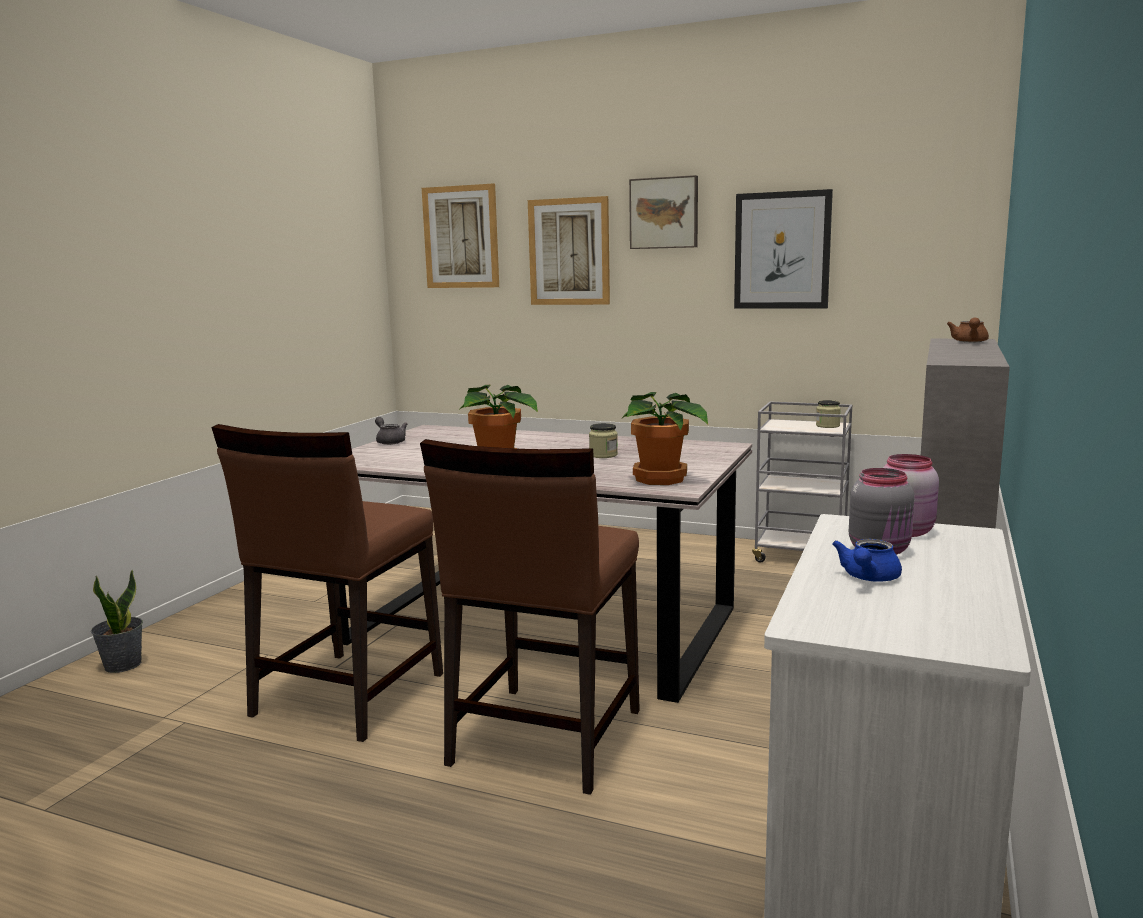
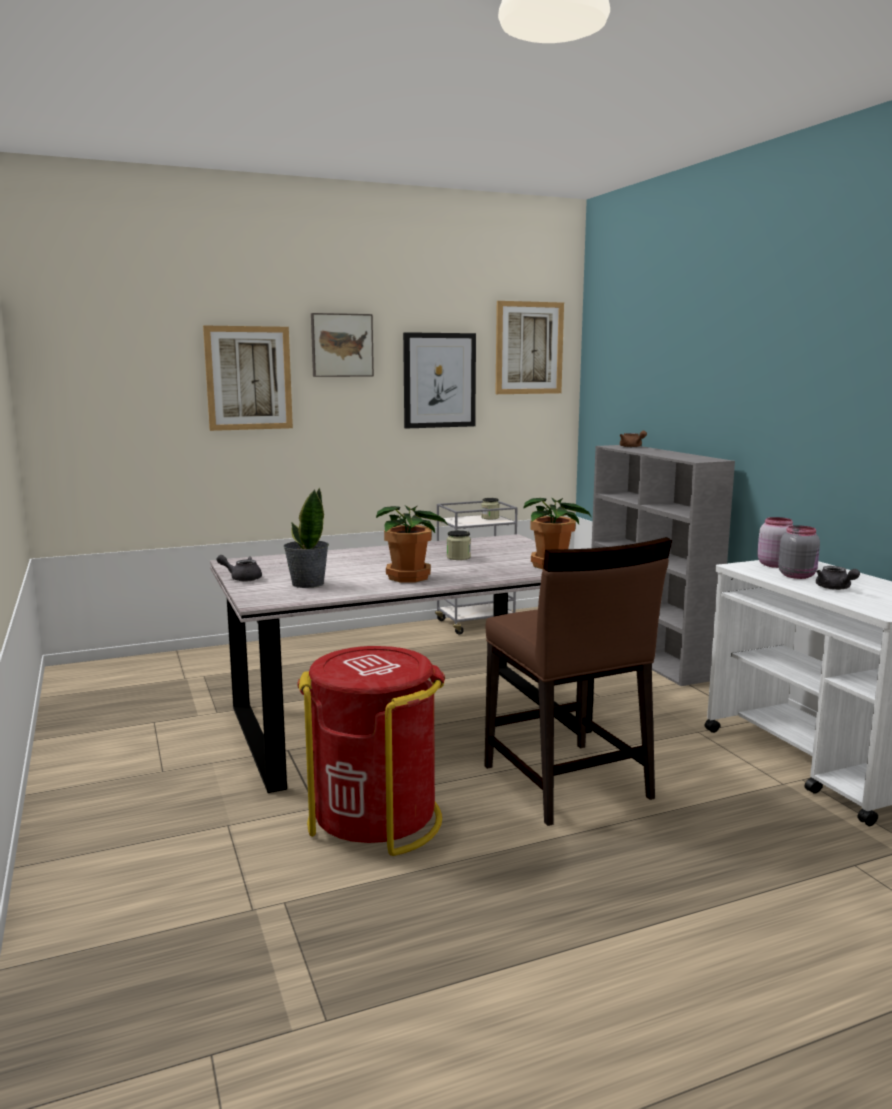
camera: 45 degrees left, 0 degrees up
(122, 665) = (83, 899): potted plant -> potted plant (307, 584)
(346, 695) = (376, 820): brown chair -> red trash can
(461, 237) = (120, 360): picture -> picture (529, 348)
(868, 578) = (835, 588): blue teapot -> grey teapot

